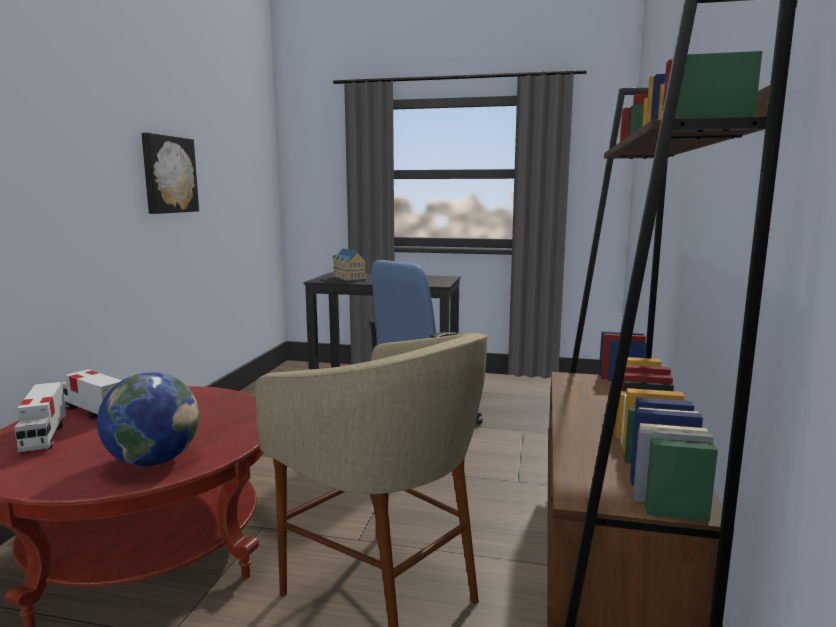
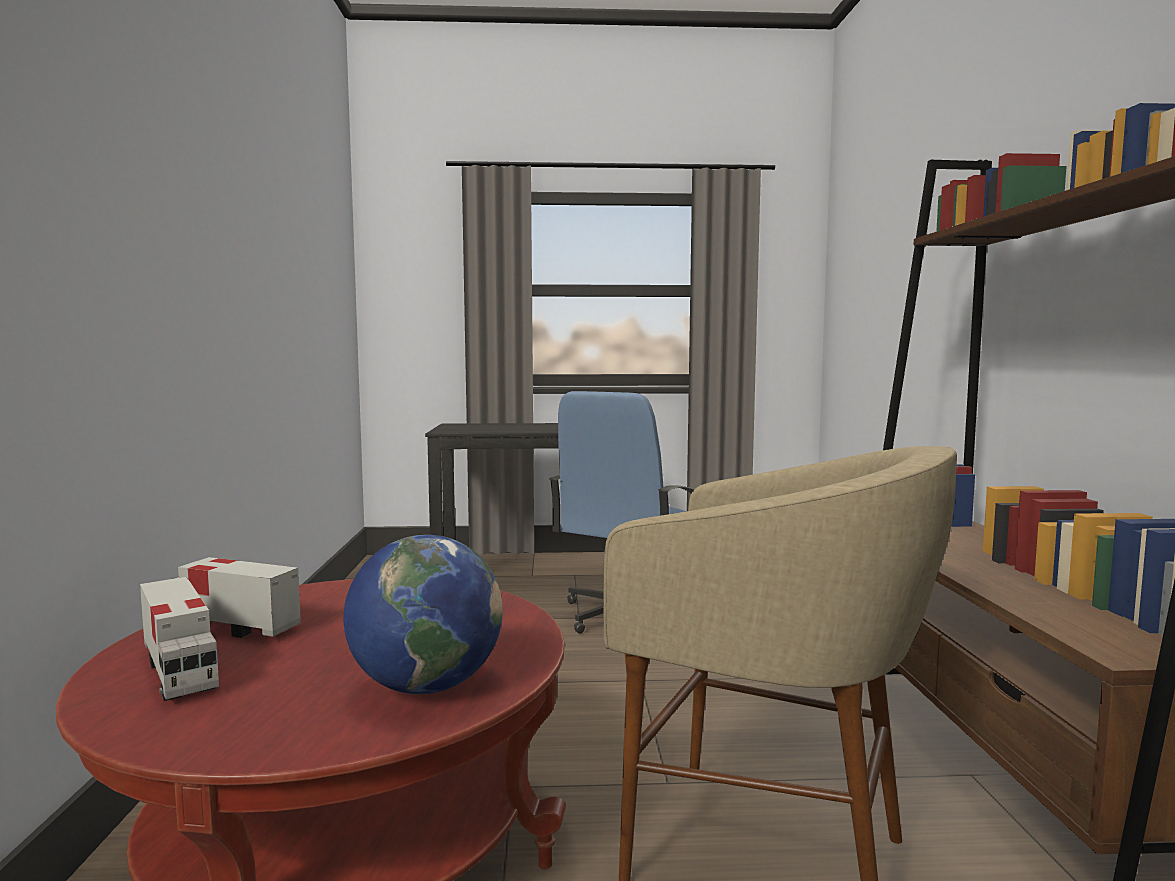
camera: 15 degrees left, 5 degrees down
(168, 174) = (258, 266): picture -> none
(348, 278) = (482, 428): toy house -> none

